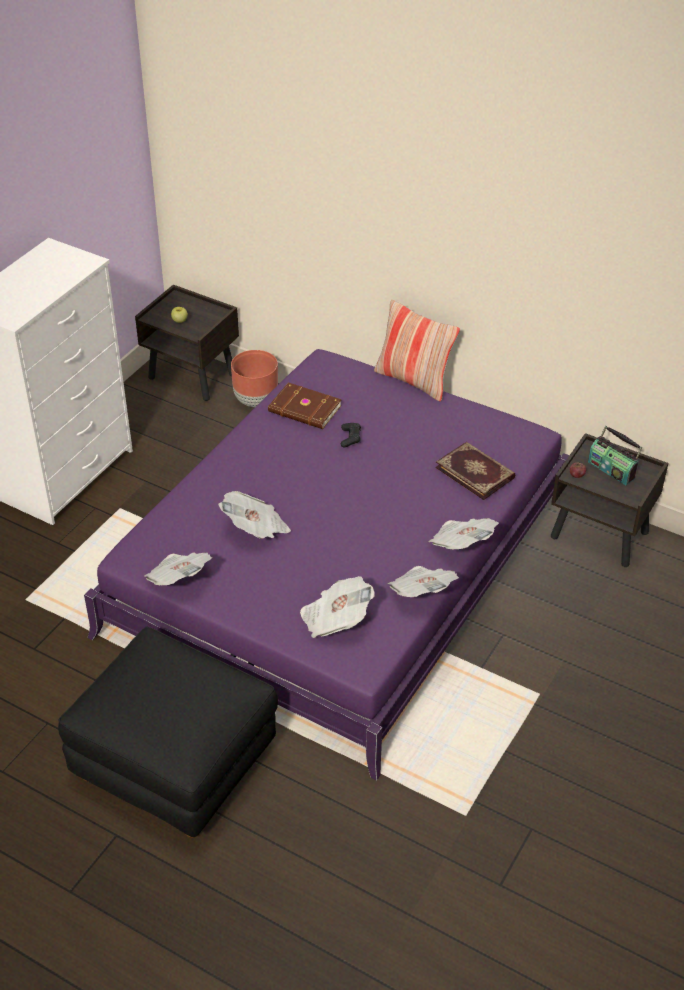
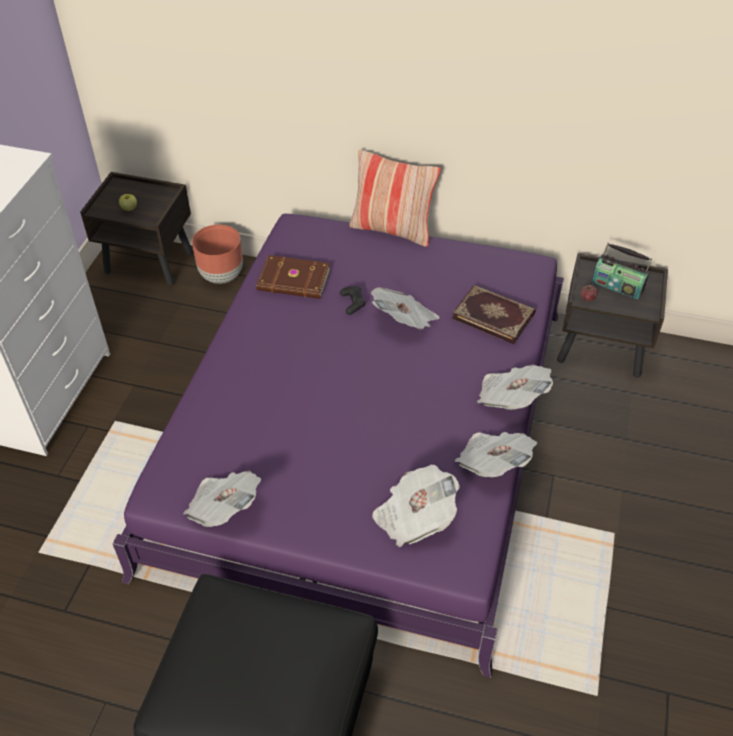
camera: 15 degrees left, 5 degrees up
(256, 529) = (290, 427): newspaper -> newspaper (405, 321)

